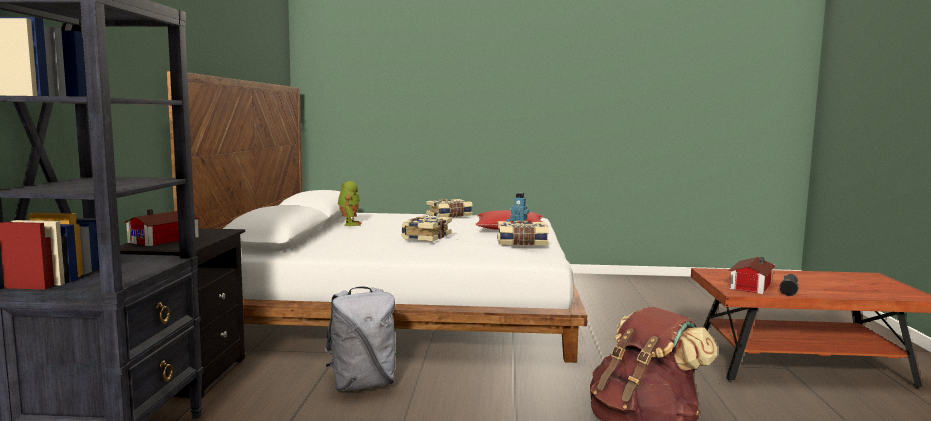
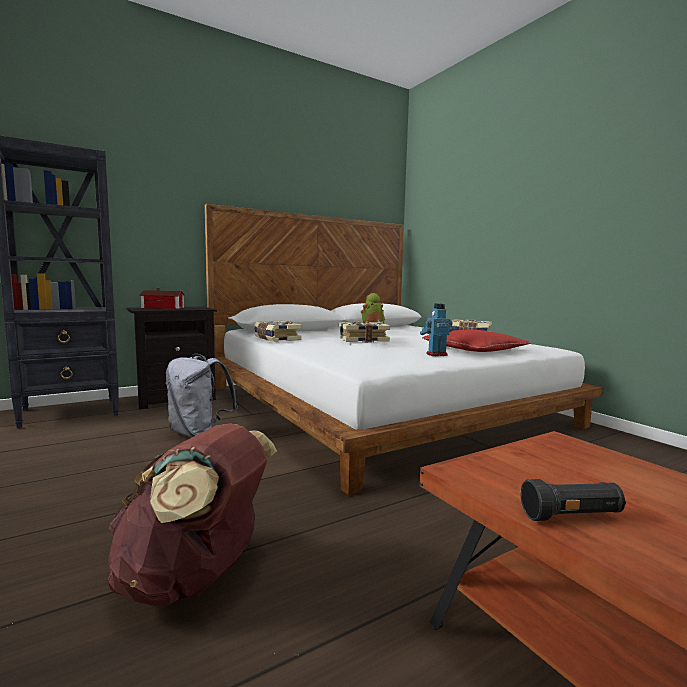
camera: 55 degrees right, 0 degrees up
(522, 243) = (402, 355): book -> book (276, 339)
(749, 286) = (529, 477): toy house -> none

